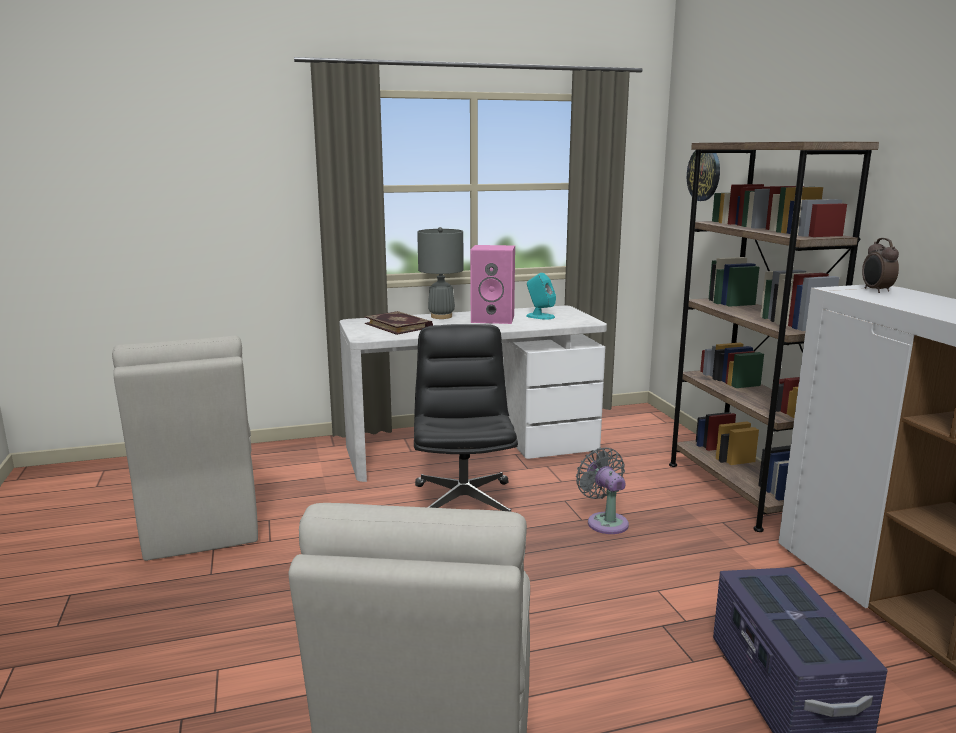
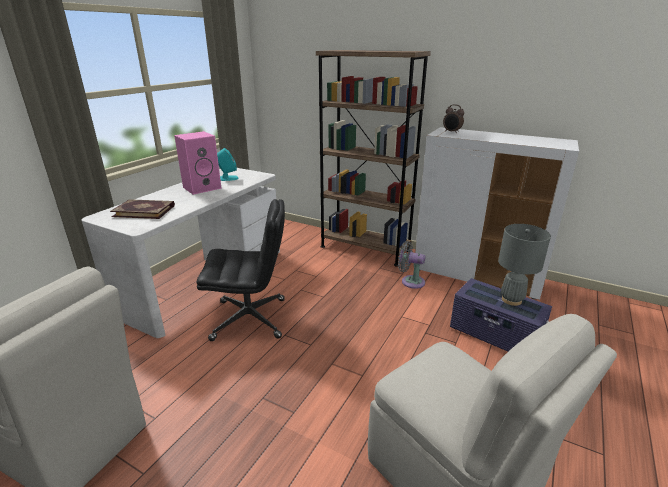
camera: 45 degrees left, 10 degrees up
(441, 316) = (161, 195): grey table lamp -> grey table lamp (511, 300)
(463, 503) = (250, 319): black office chair -> black office chair turned 135 degrees clockwise
(605, 521) = (335, 292): grey fan -> grey fan (410, 281)
(704, 173) = (292, 69): wall clock -> none

